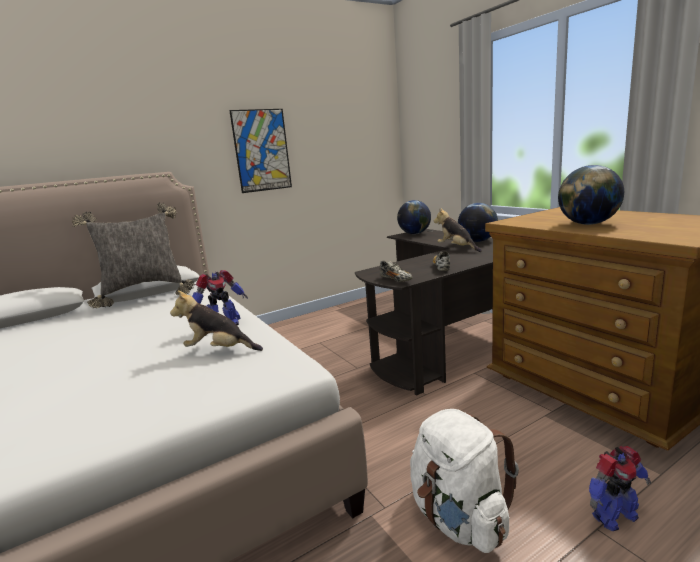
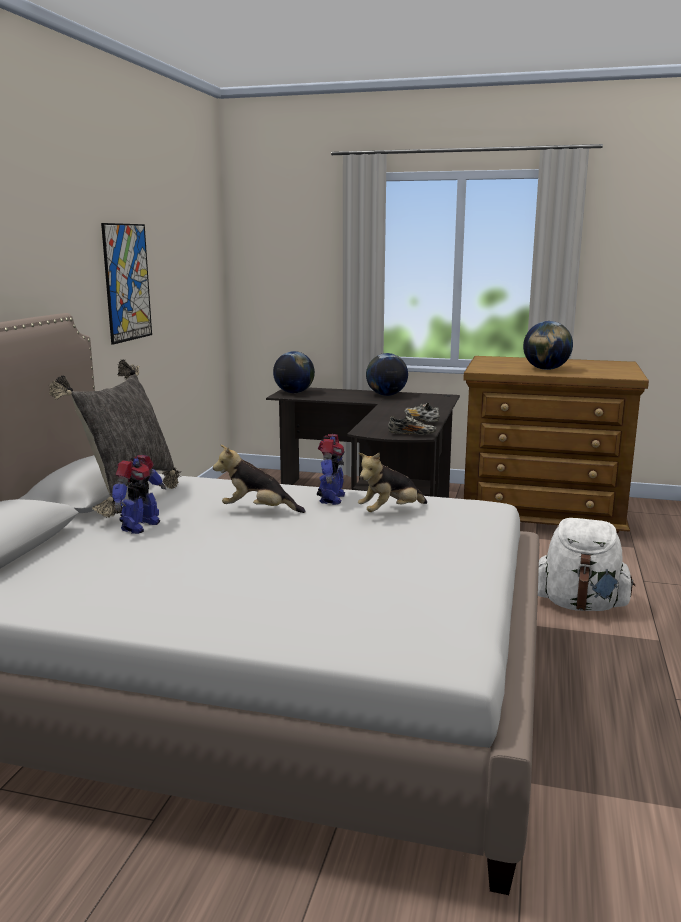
camera: 45 degrees left, 0 degrees up
(456, 248) = (386, 403): plush toy -> plush toy (258, 511)
(613, 516) = (642, 573): toy robot -> toy robot (139, 526)

